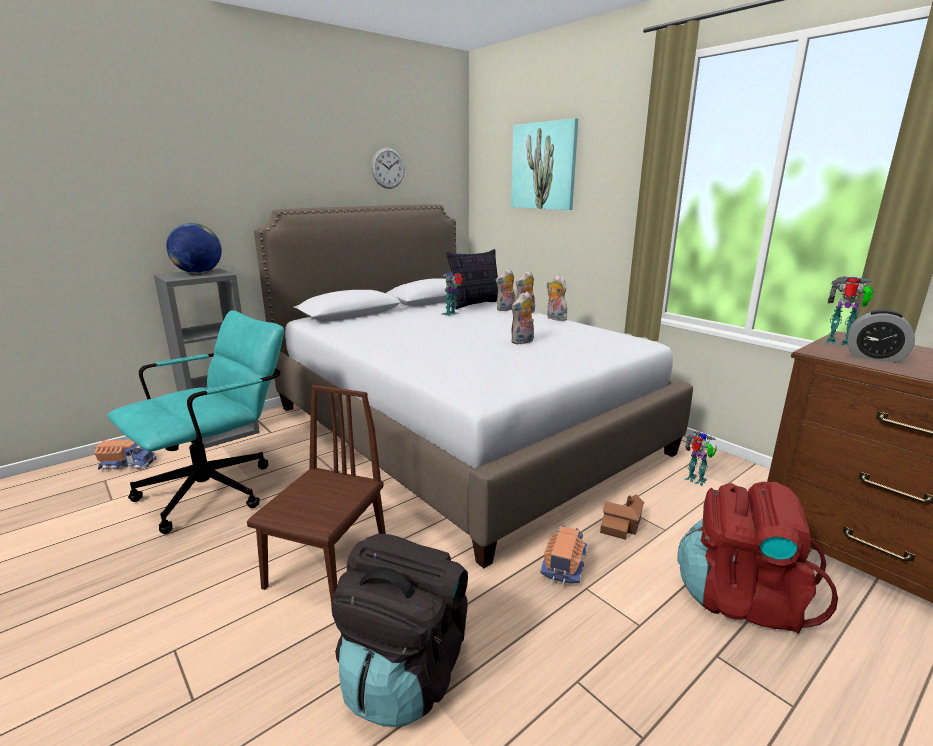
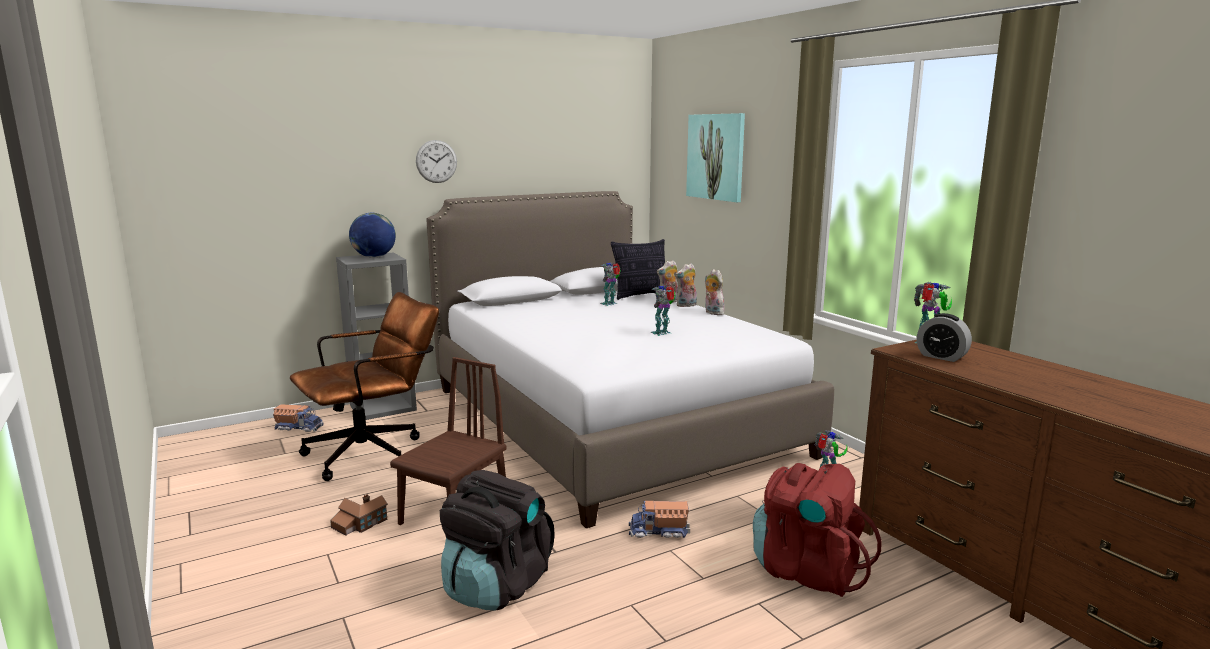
camera: 10 degrees right, 5 degrees down
(219, 488) = (374, 452): turquoise office chair -> brown office chair
(388, 168) = (561, 156): wall clock -> wall clock (436, 161)
(522, 342) = (662, 333): plush toy -> toy robot
(564, 564) = (659, 532): toy truck -> toy truck turned 120 degrees counterclockwise
(621, 525) = (729, 509): toy house -> toy house (359, 523)

